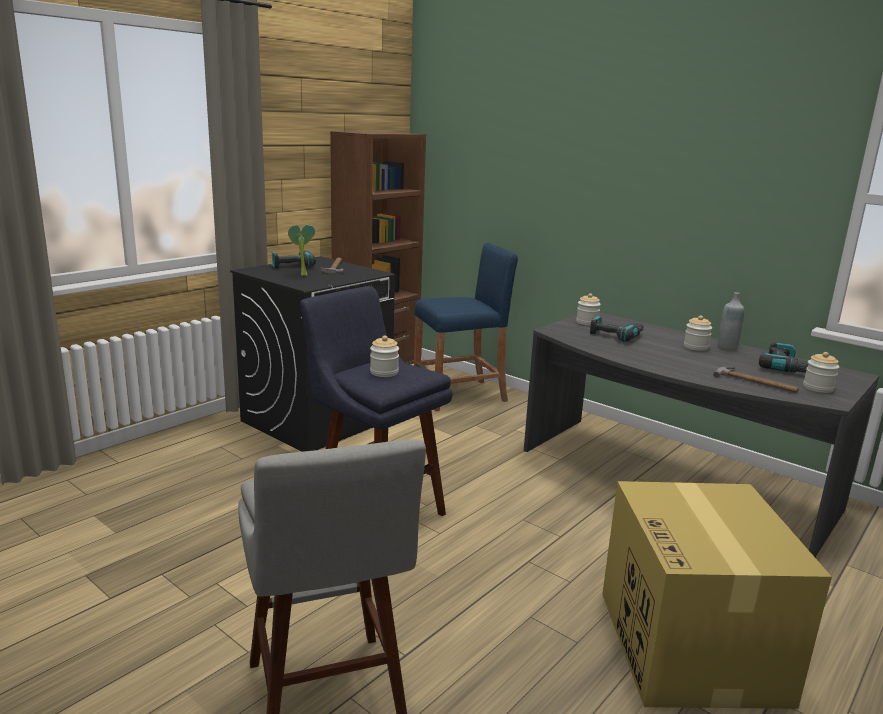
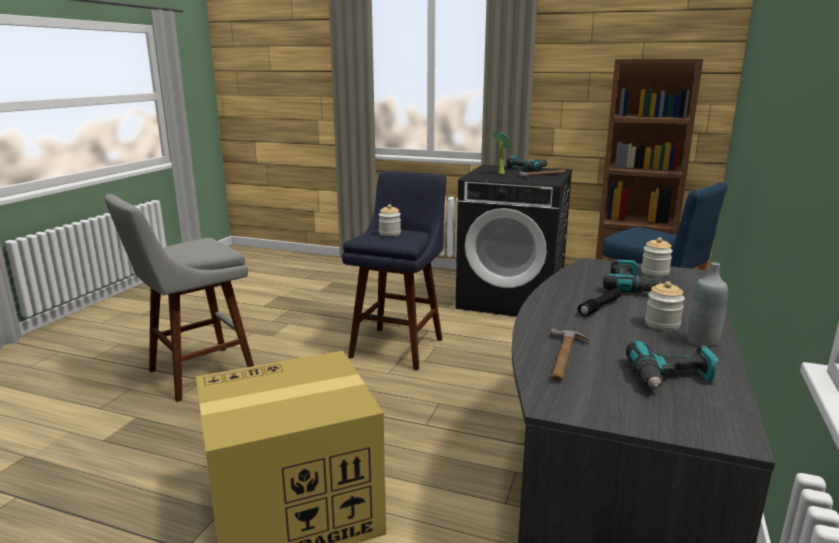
camera: 70 degrees right, 0 degrees up
(659, 352) = (600, 307): none -> black flashlight
(818, 388) = (603, 398): jar -> none

